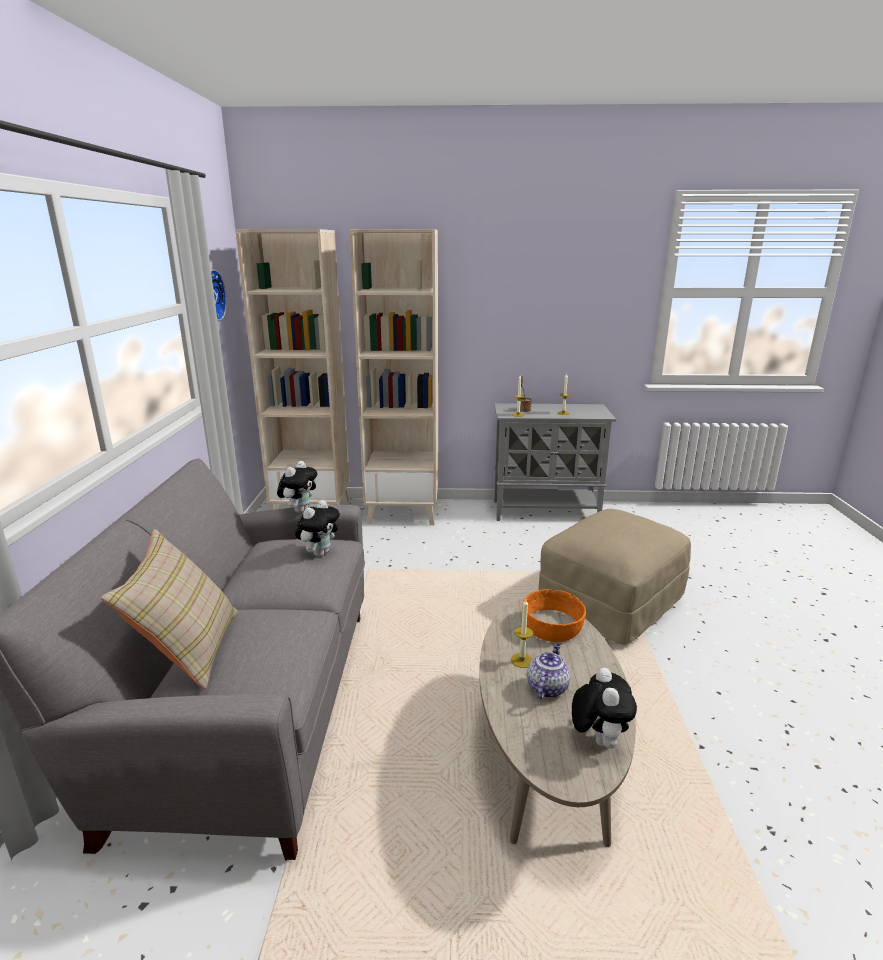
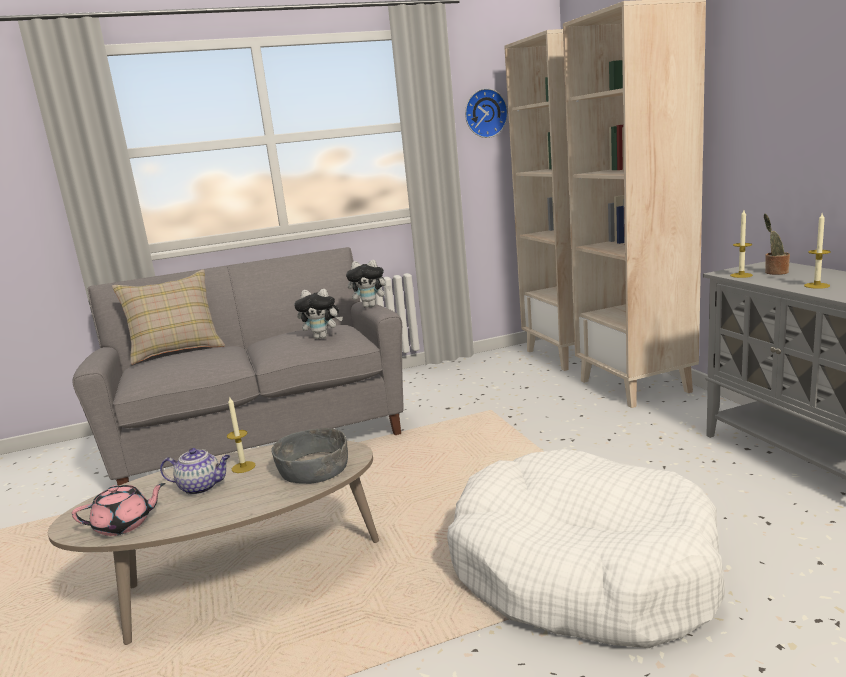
camera: 70 degrees right, 5 degrees down
(552, 626) = (312, 468): orange bowl -> grey bowl
(598, 739) = (124, 525): plush toy -> pink teapot
(610, 603) = (581, 570): beige ottoman -> white dog bed

